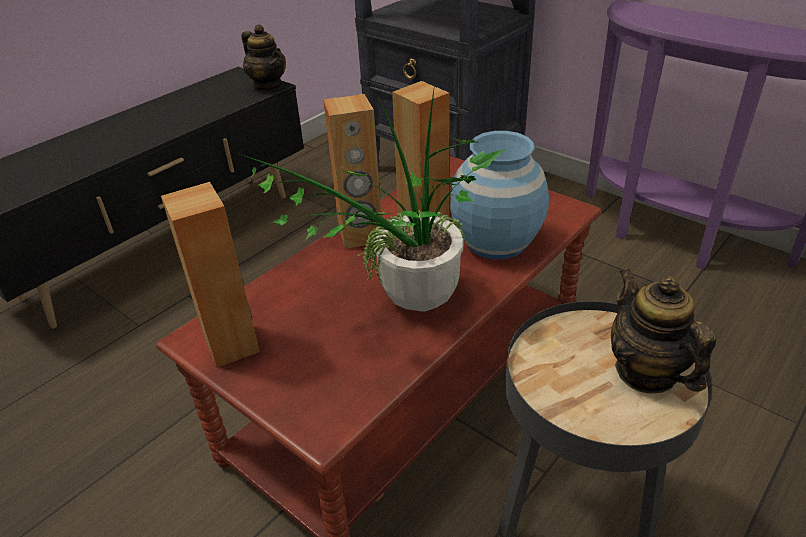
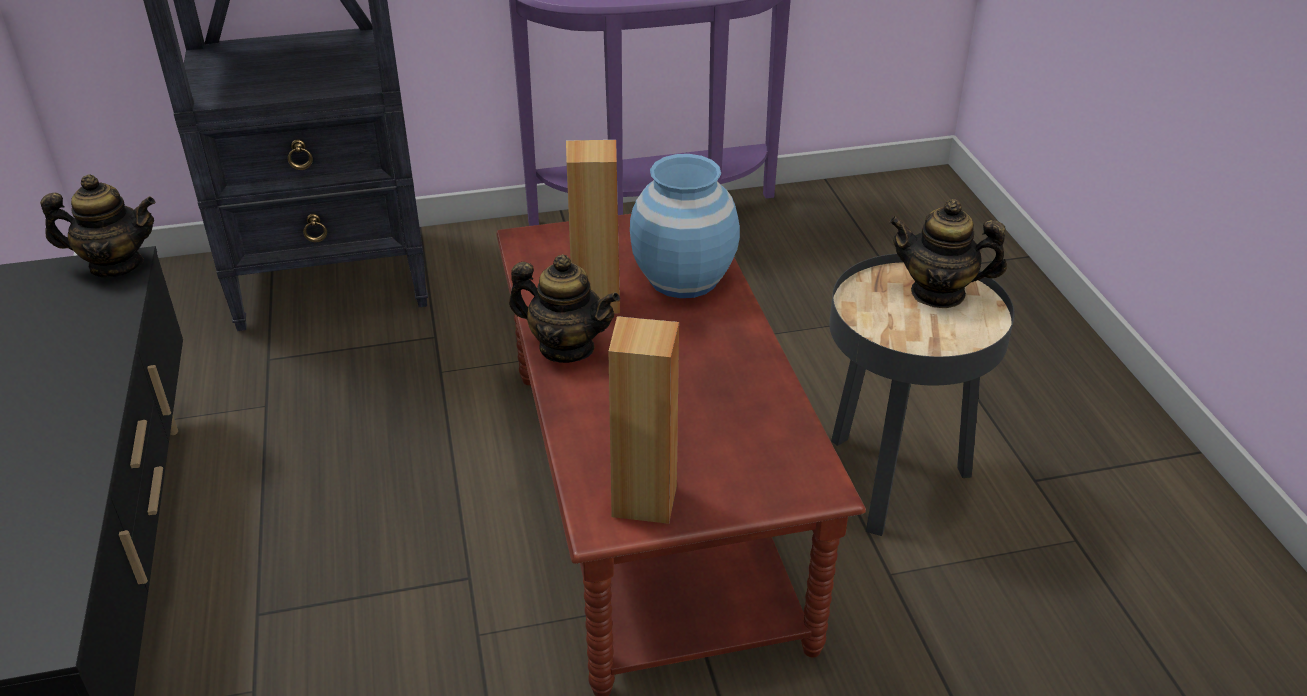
camera: 55 degrees left, 0 degrees up
(360, 235) = (566, 347): brown speaker -> teapot
(404, 303) = (708, 370): potted plant -> none

